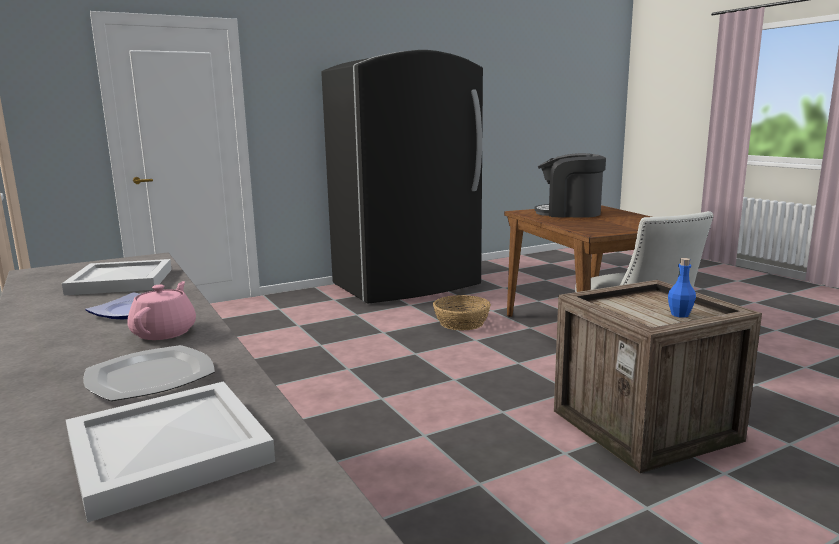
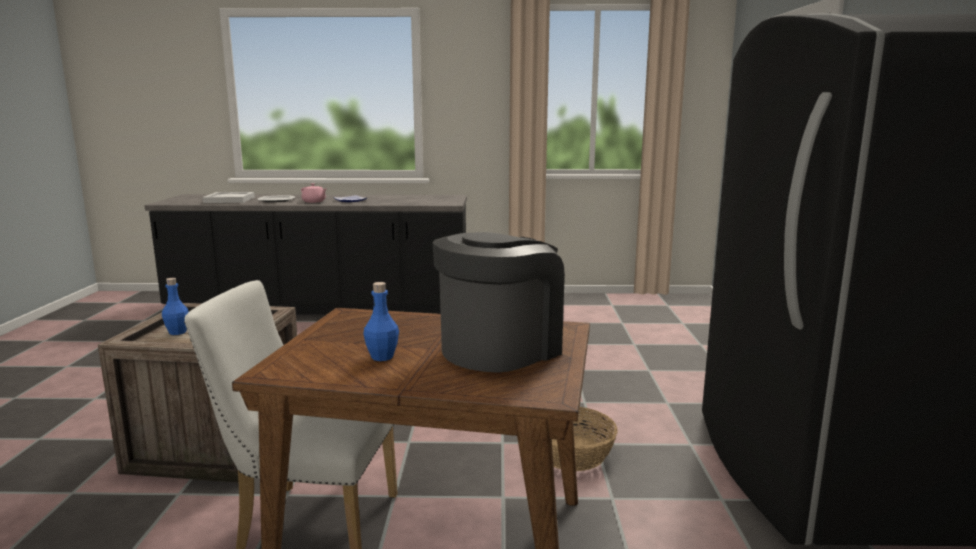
camera: 120 degrees right, 0 degrees up
(123, 281) = (405, 201): white tray -> none
(621, 220) = (382, 357): none -> blue bottle

